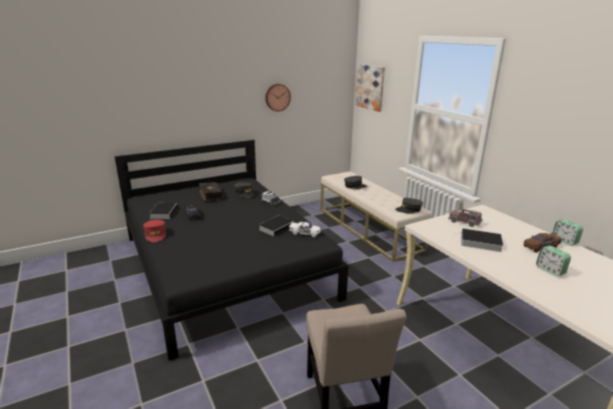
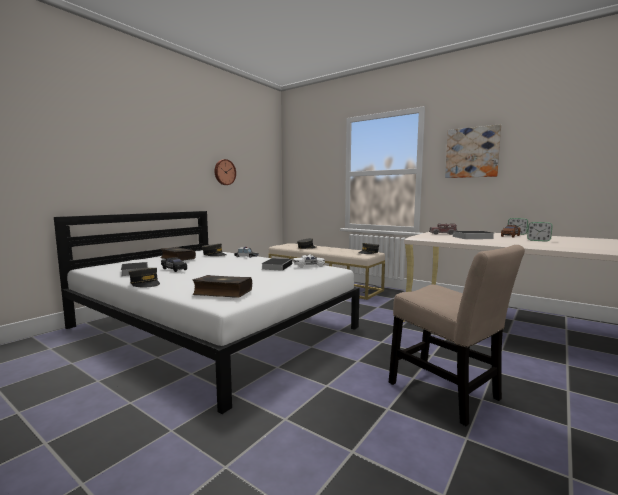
camera: 25 degrees left, 15 degrees down
(155, 235) = (145, 283): red cap -> grey cap
(191, 264) = (222, 293): none -> book
(225, 265) = (213, 327): black bed -> white bed
(370, 87) = (299, 168): picture -> picture (472, 152)

